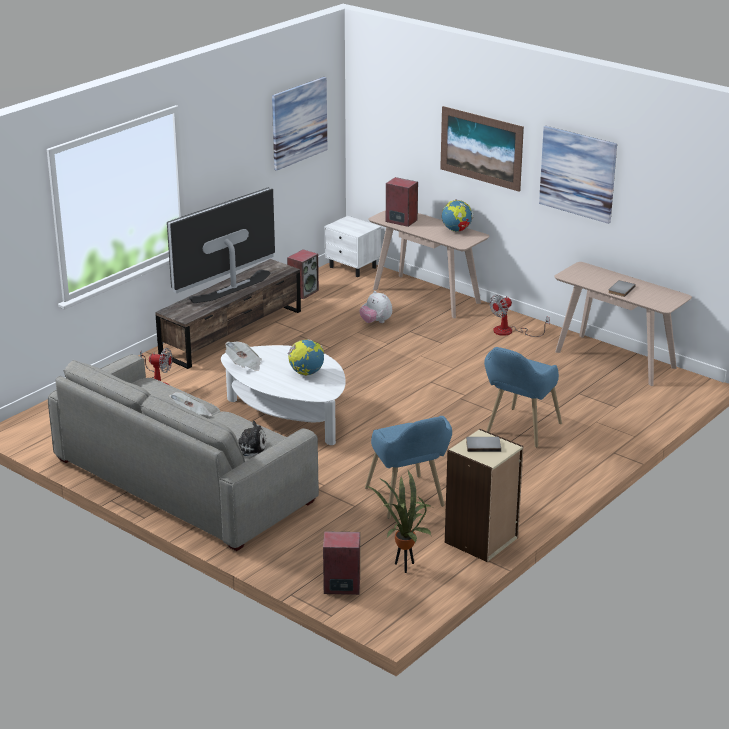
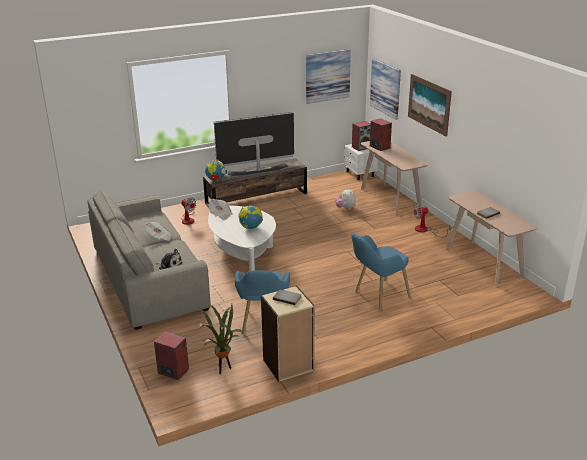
camera: 25 degrees right, 0 degrees up
(303, 292) = (318, 183): speaker -> speaker (361, 147)
(456, 230) = (409, 158): globe -> globe (216, 180)
(578, 174) = (478, 127): picture -> picture (385, 88)

